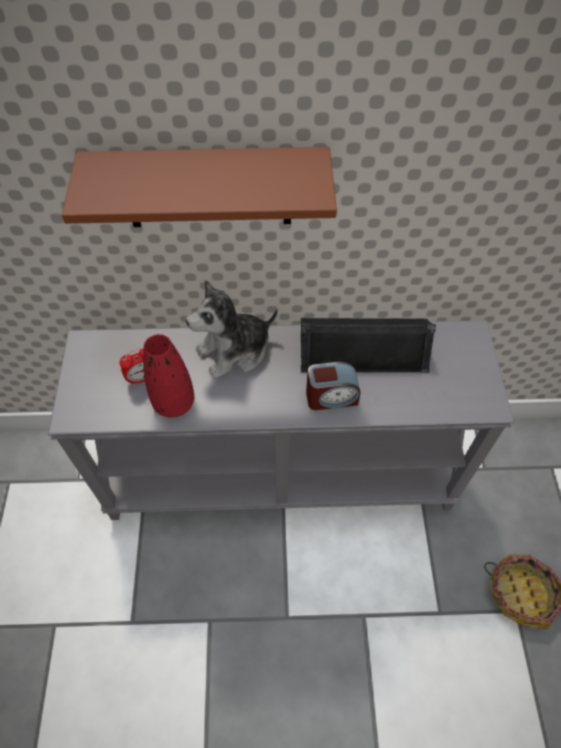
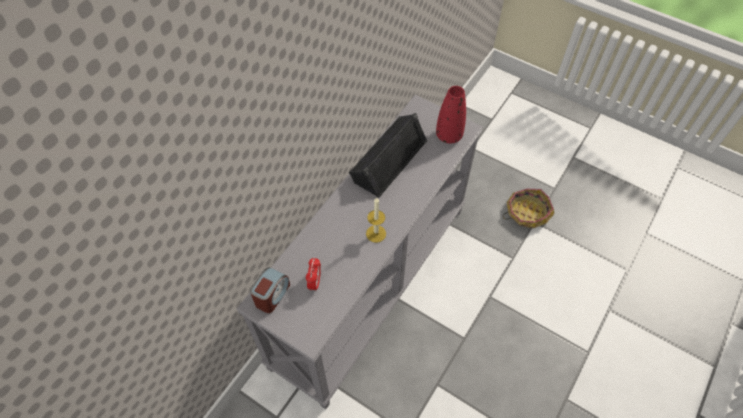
camera: 55 degrees left, 0 degrees up
(174, 402) = (347, 274): red vase -> red vase (449, 136)
(208, 188) = (292, 134): brown shelf -> none
(235, 351) = (336, 222): plush toy -> none
(249, 398) = (376, 233): none -> candle
(331, 397) = (407, 193): alarm clock -> alarm clock (272, 295)

